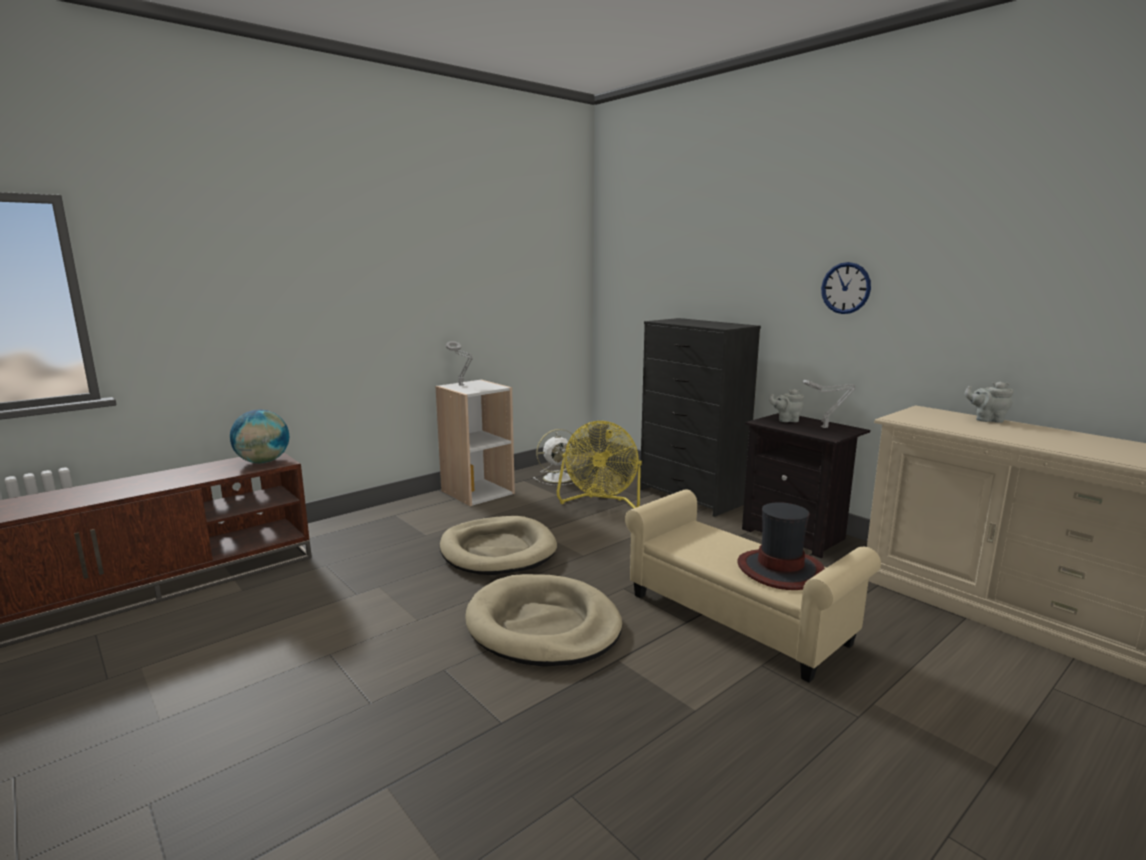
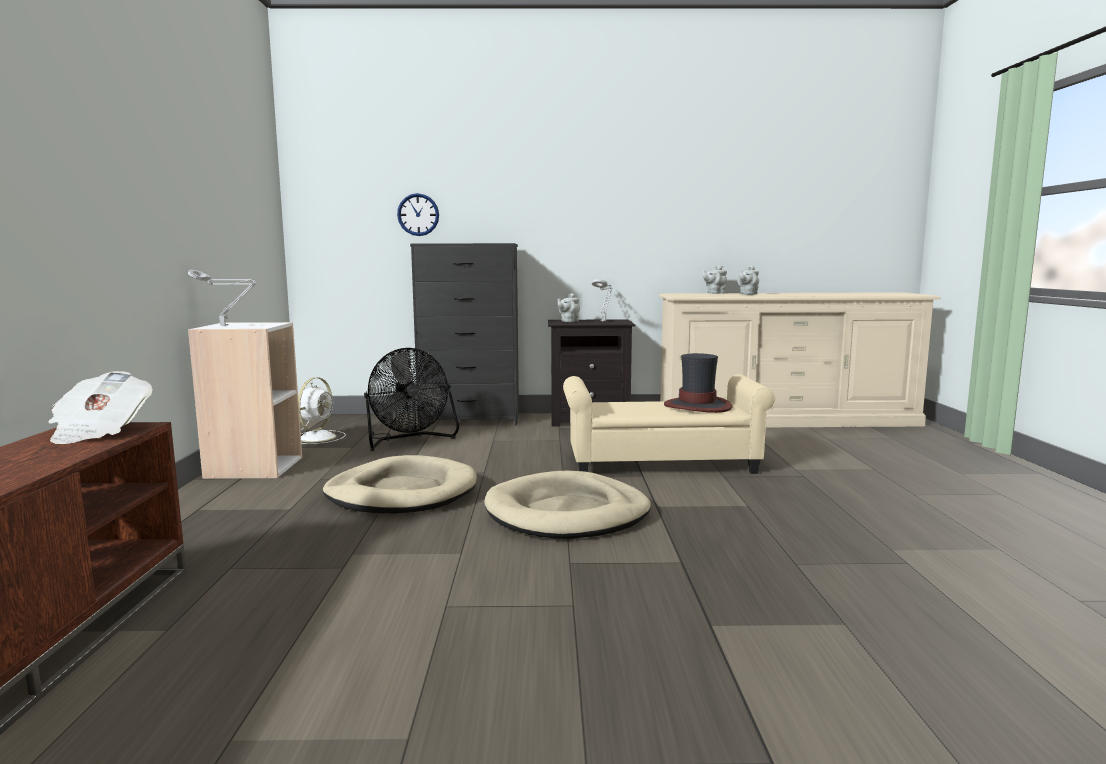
camera: 50 degrees left, 5 degrees down
(263, 462) = (99, 432): globe -> newspaper
(599, 501) = (404, 441): yellow fan -> black fan
(845, 288) = (592, 207): wall clock -> wall clock (418, 214)
(1020, 433) = (747, 294): none -> grey teapot

